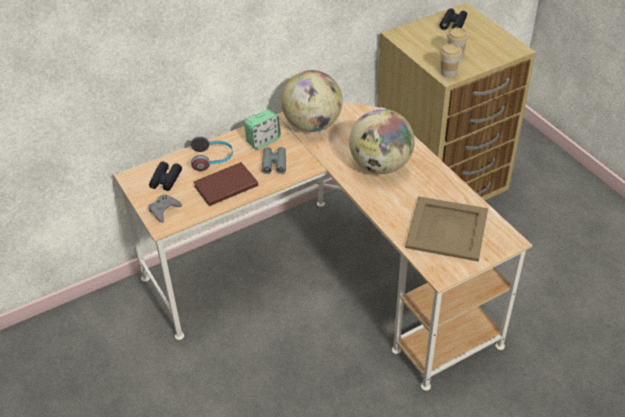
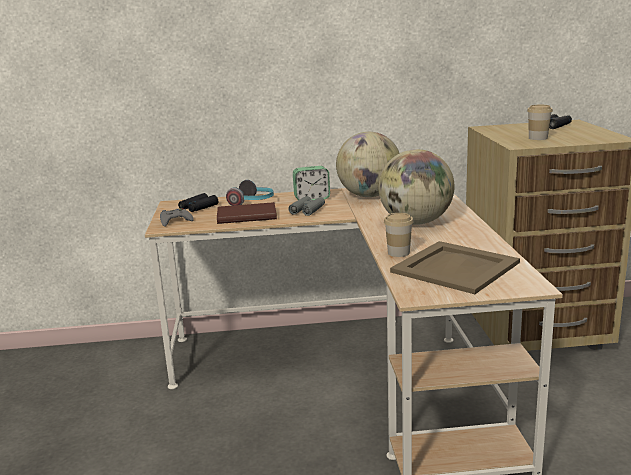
camera: 25 degrees right, 25 degrees down
(448, 72) = (521, 144): cup -> cup (398, 253)

